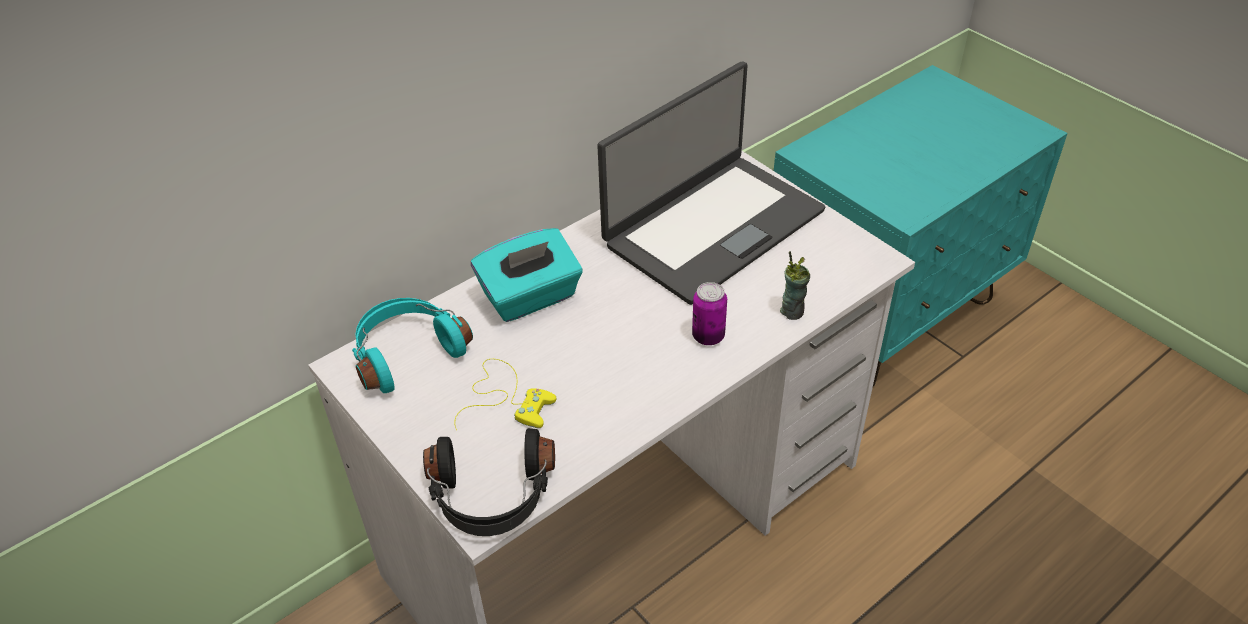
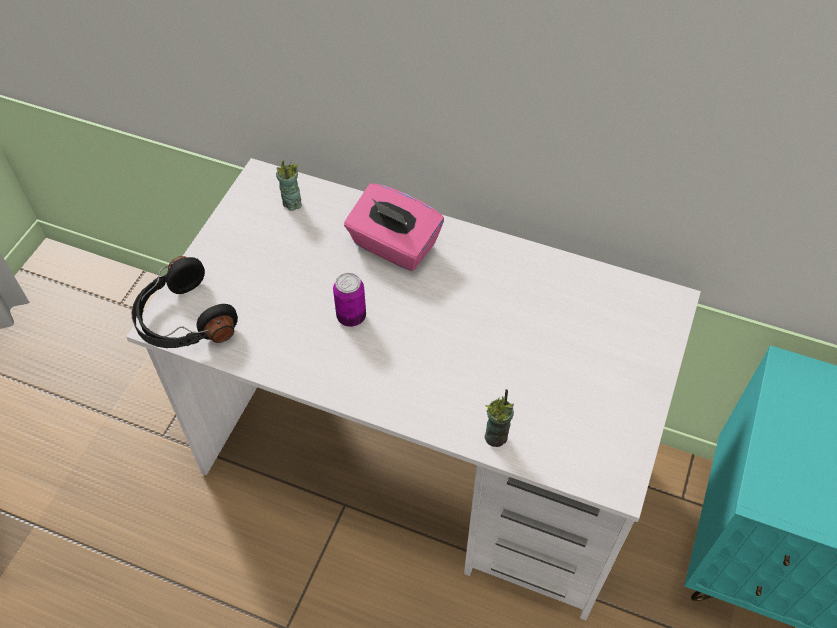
camera: 60 degrees right, 10 degrees up
(407, 352) = (292, 203): turquoise headphones -> cup
(505, 397) = (280, 282): yellow game controller -> none
(530, 297) = (394, 246): turquoise tissue box -> pink tissue box
(708, 336) = (424, 385): can -> can (351, 317)
(712, 226) = (566, 330): laptop -> none

